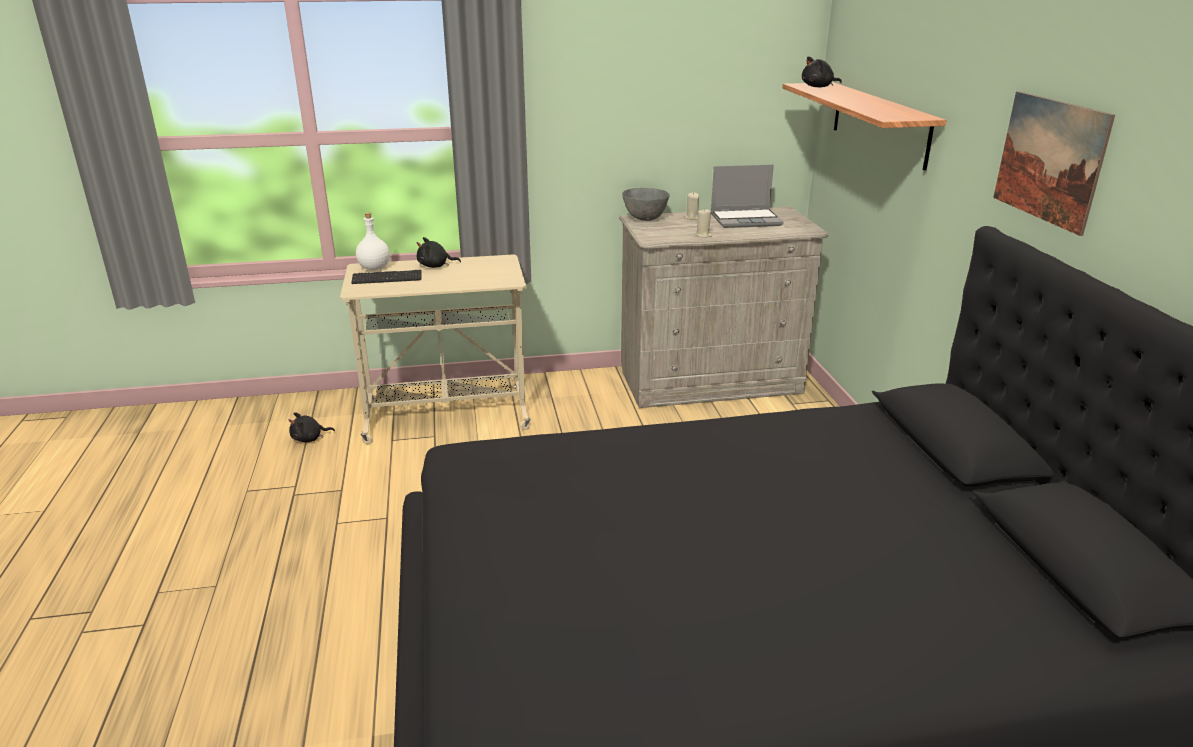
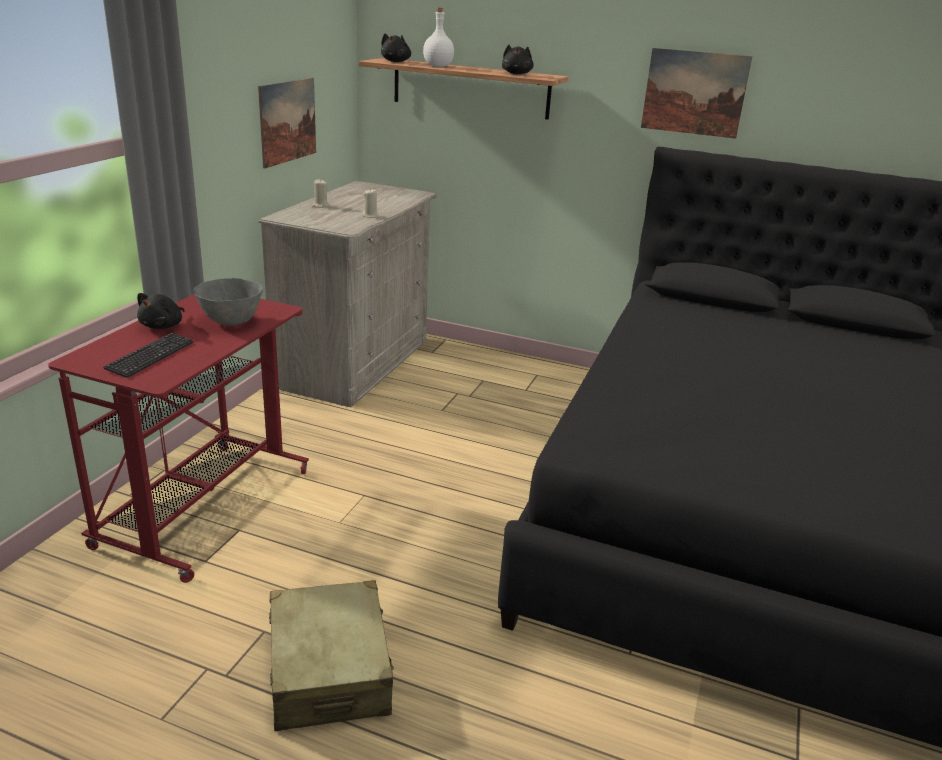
camera: 60 degrees left, 0 degrees up
(309, 438) = (106, 625): black plush toy -> black plush toy (517, 74)
(321, 529) = (329, 670): none -> beige suitcase
(375, 268) = (99, 354): white bottle -> white bottle (438, 66)
(447, 415) = (206, 507): beige desk -> red desk
(645, 219) = (290, 216): grey bowl -> grey bowl (231, 322)
(685, 134) = (288, 121): none -> picture
(746, 220) = (361, 197): laptop -> none

